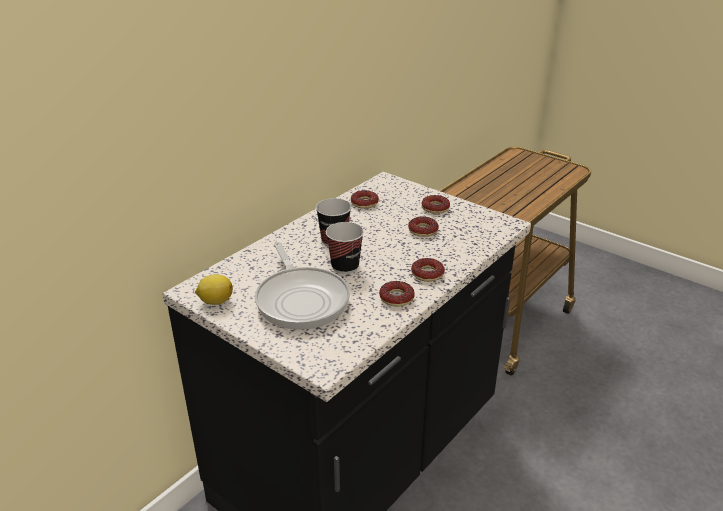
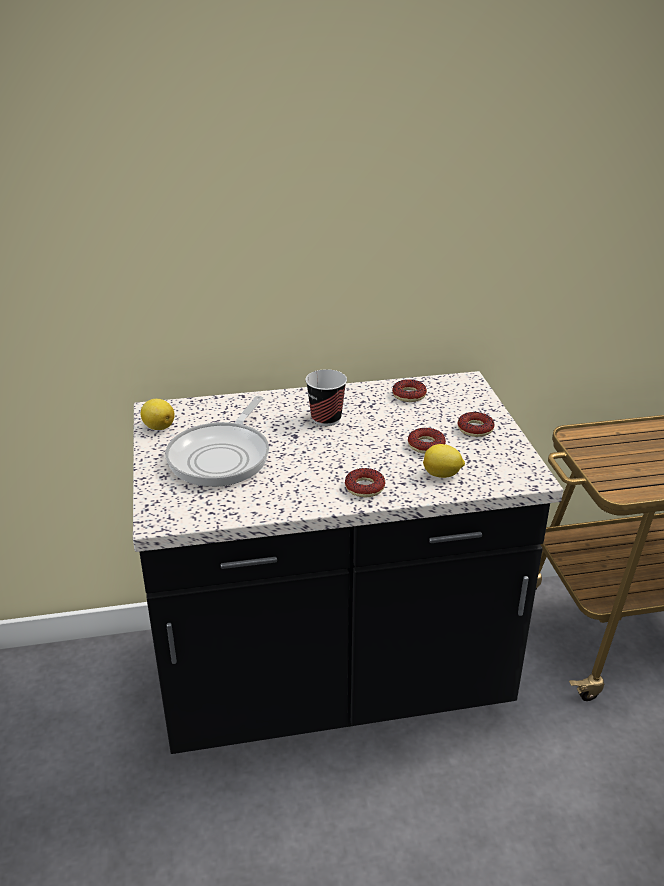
camera: 40 degrees right, 0 degrees up
(345, 267) = (300, 446): cup -> none
(396, 298) = (302, 495): donut -> none
(459, 244) = (442, 475): none -> lemon

